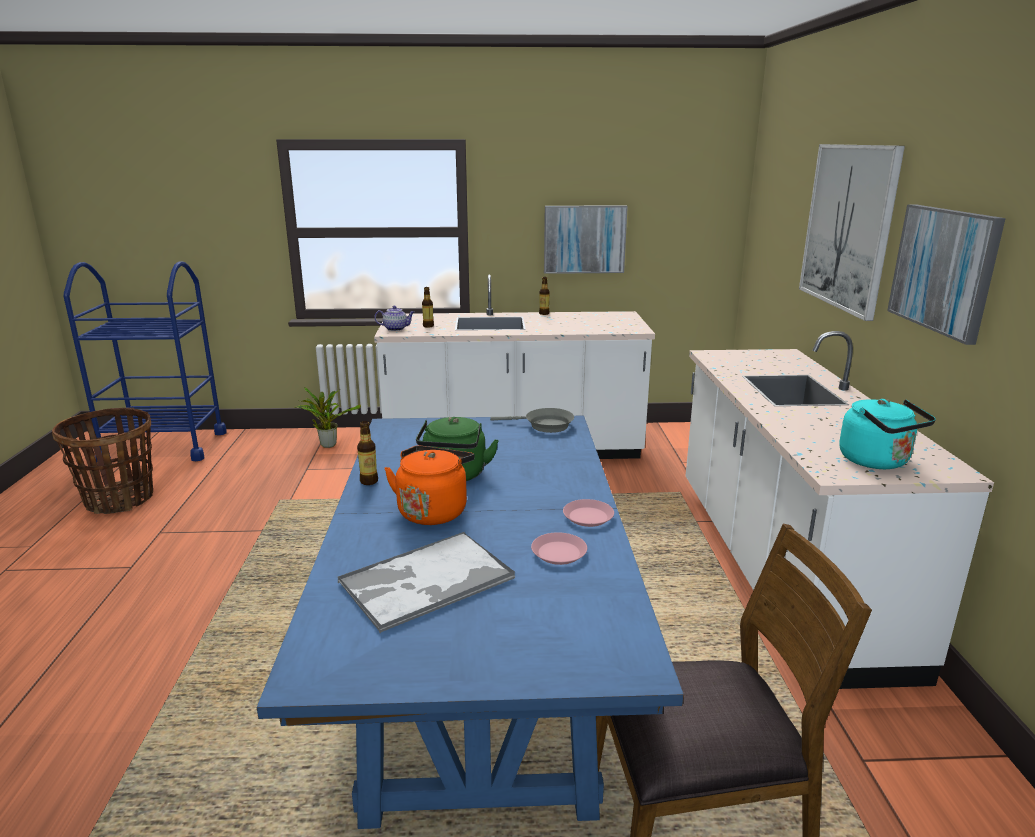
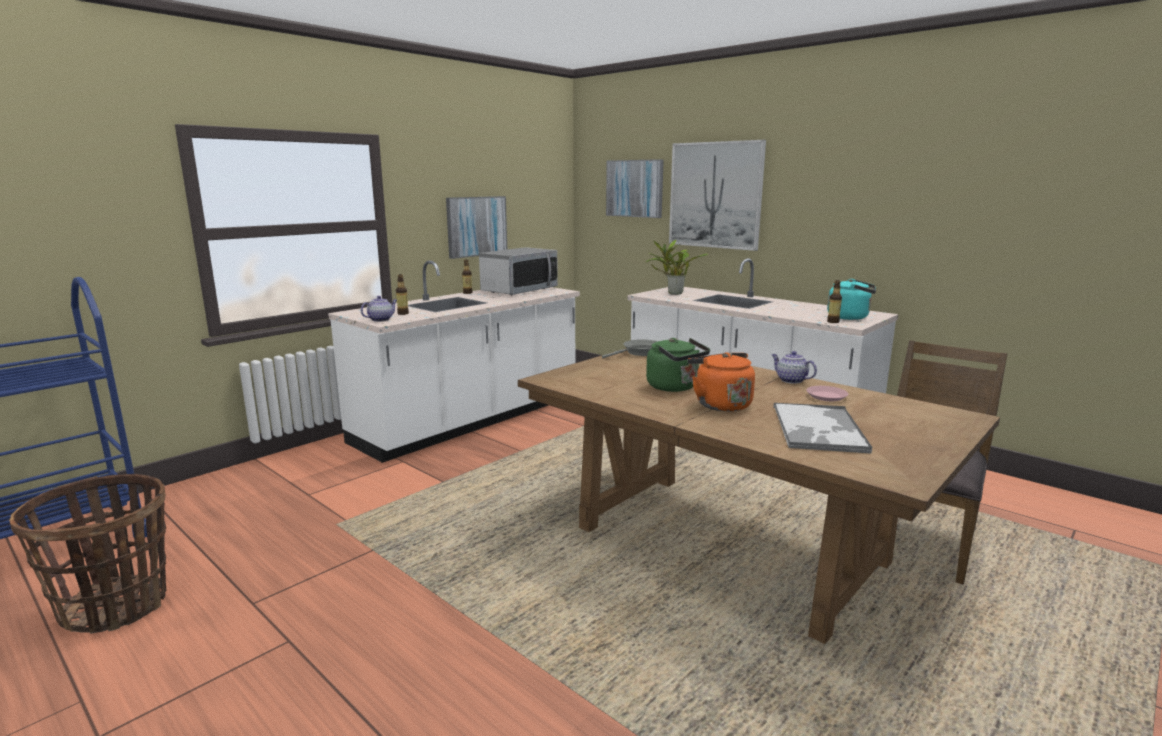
camera: 45 degrees left, 5 degrees down
(327, 444) = (286, 471): potted plant -> potted plant (673, 293)
(369, 481) = (638, 406): bottle -> bottle (833, 322)
(481, 683) = (729, 545): blue dining table -> brown dining table
(587, 517) = (790, 380): pink plate -> teapot
(598, 320) = (519, 290): none -> microwave
(943, 270) = (821, 208): picture -> picture (634, 188)

